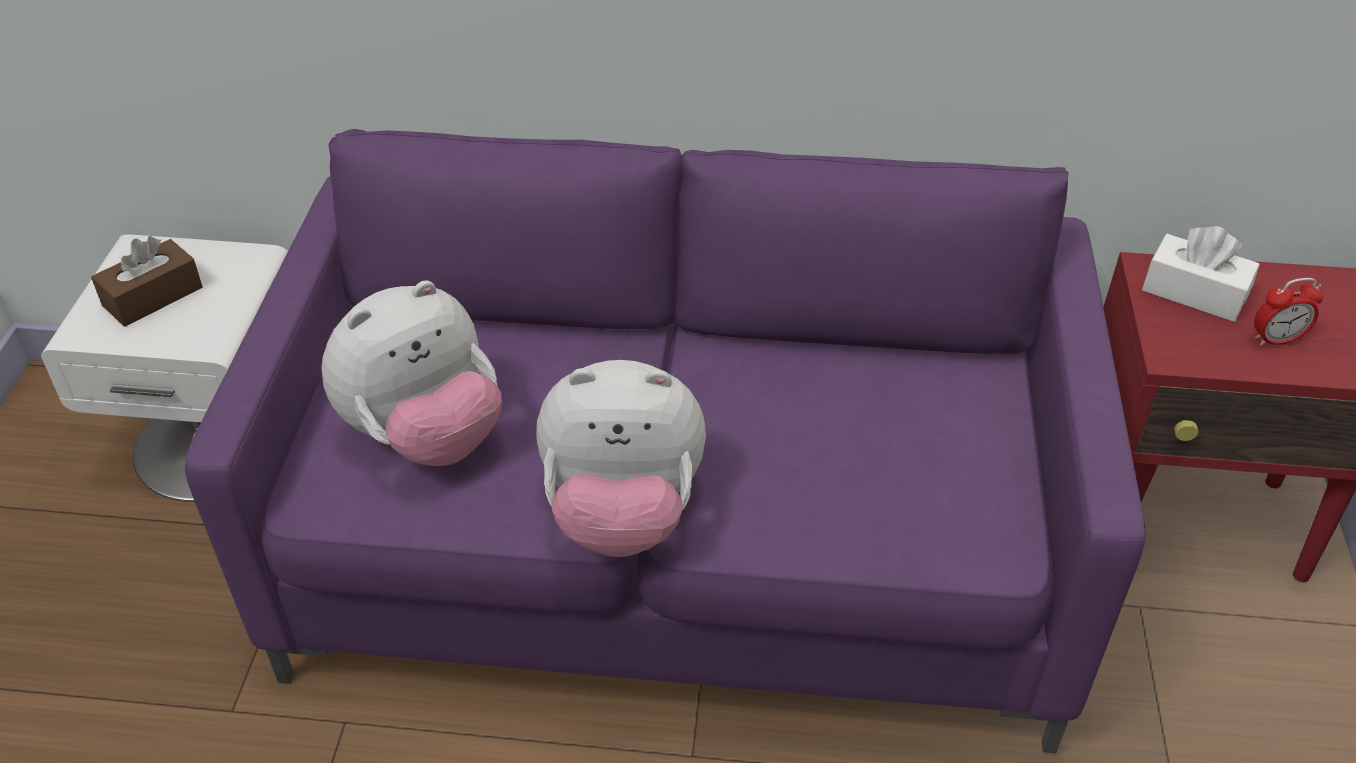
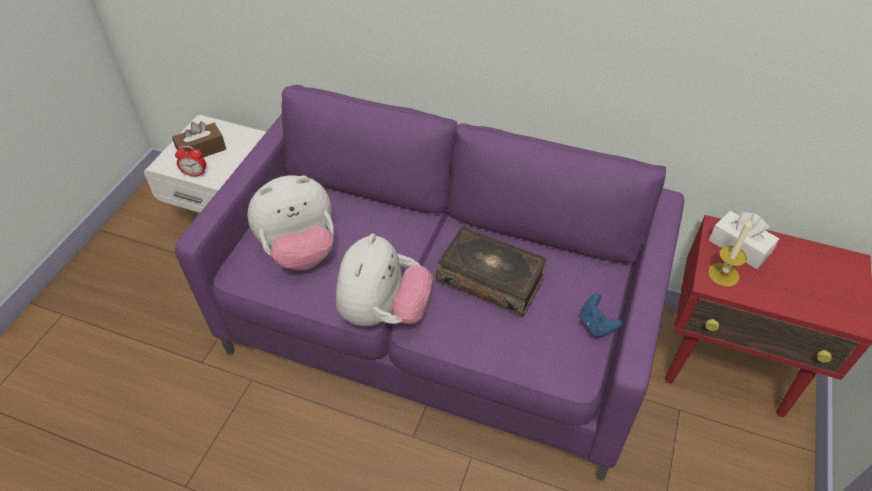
camera: 15 degrees right, 5 degrees up
(621, 514) = (384, 312): plush toy -> plush toy turned 90 degrees counterclockwise
(798, 419) = (491, 279): none -> book
(1007, 461) = (596, 325): none -> blue game controller
(1187, 340) = (723, 274): none -> candle
(1276, 340) = (777, 284): alarm clock -> alarm clock (195, 174)

